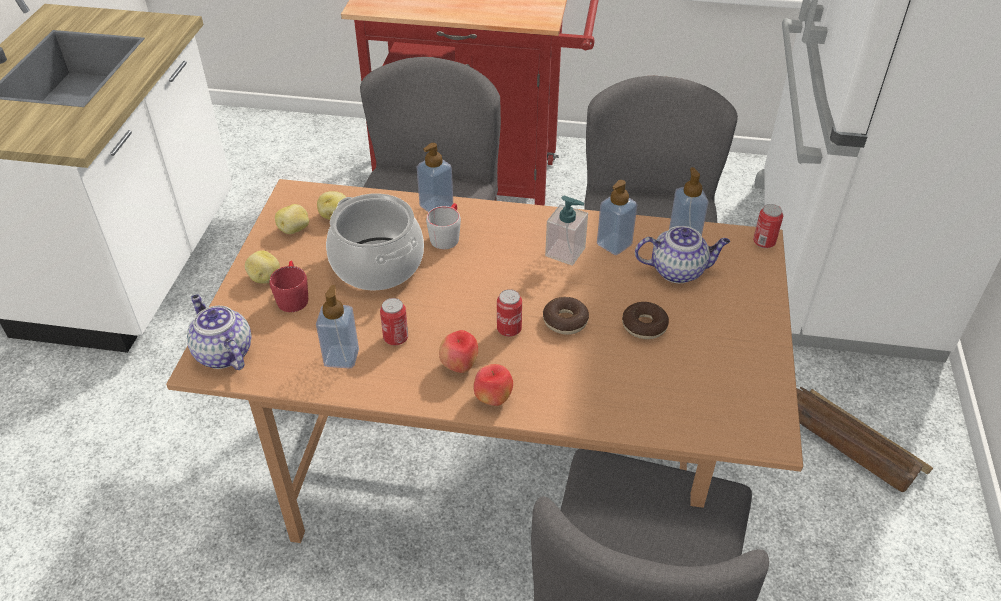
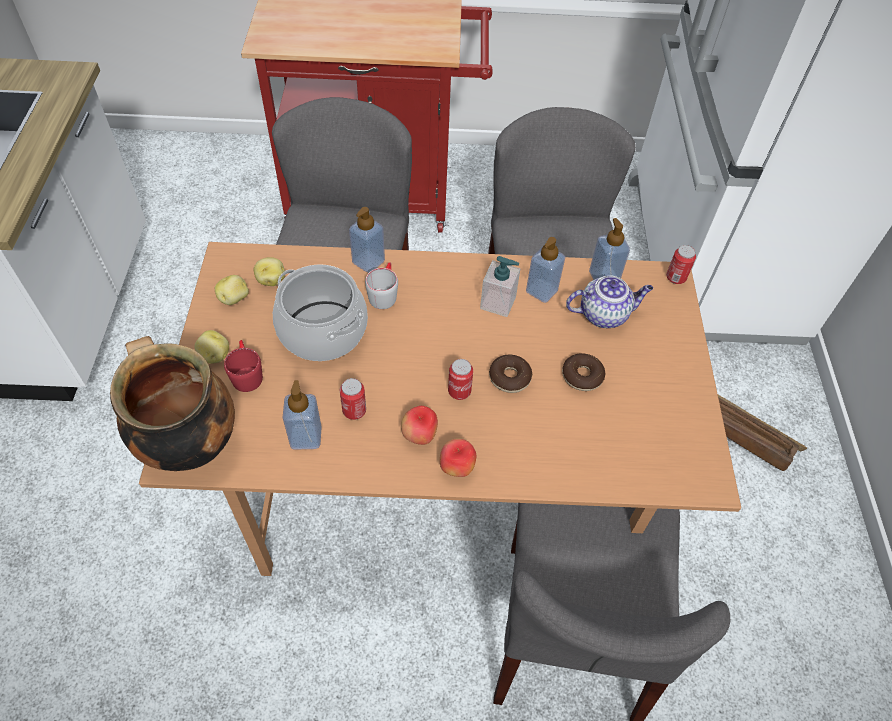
camera: 10 degrees left, 10 degrees up
(223, 353) = (189, 443): teapot -> cooking pot

